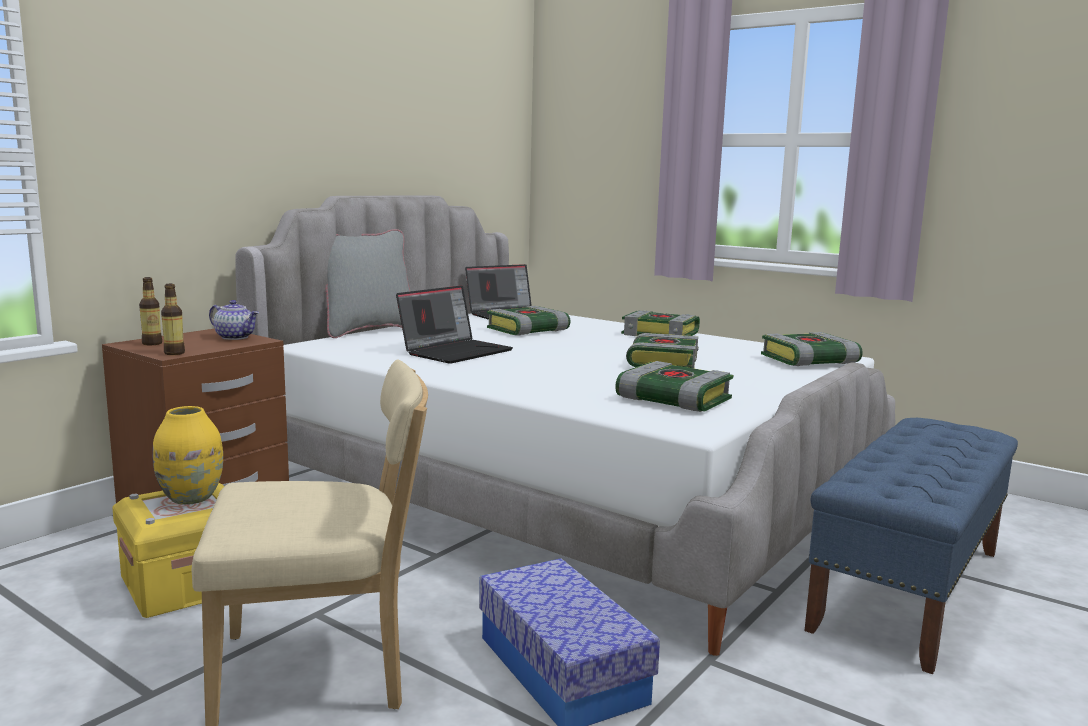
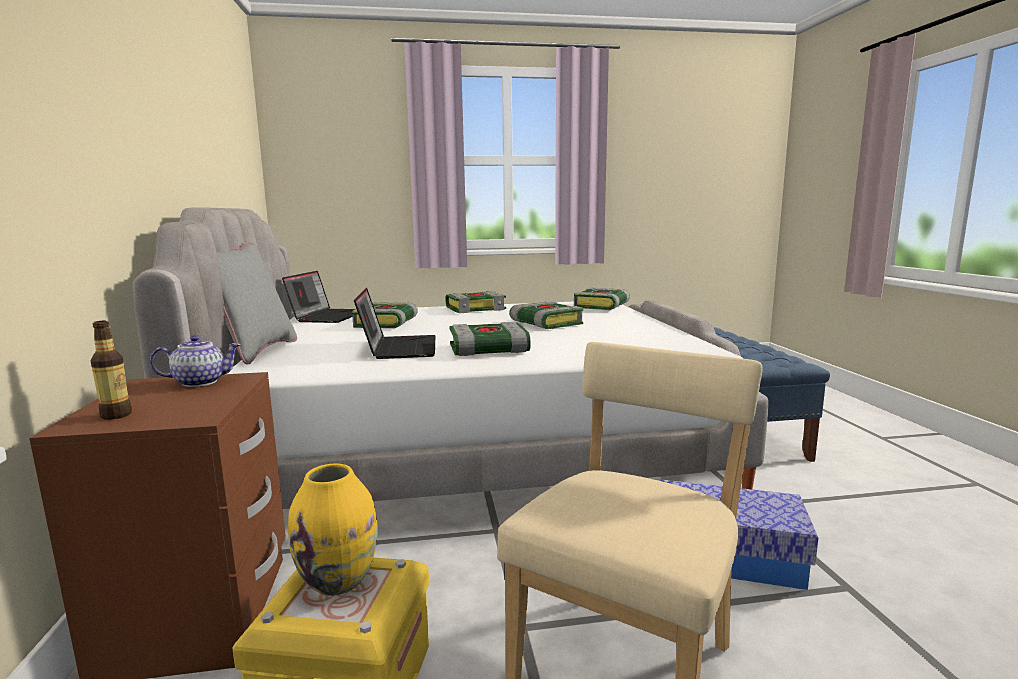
camera: 45 degrees left, 0 degrees up
(174, 353) = (199, 414): bottle -> none
(671, 400) = (636, 341): book -> book (487, 350)

